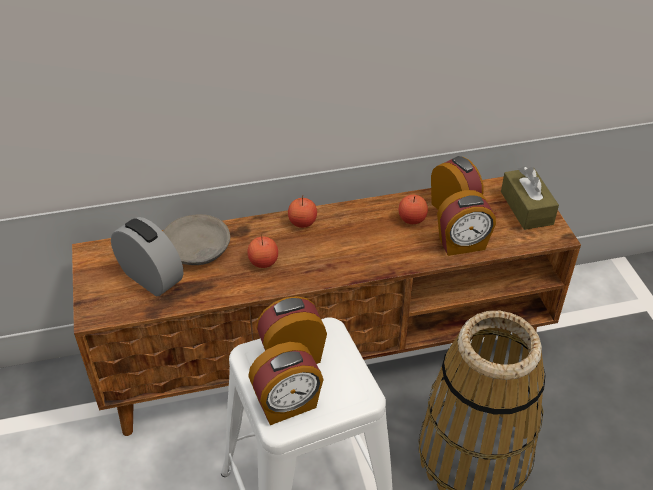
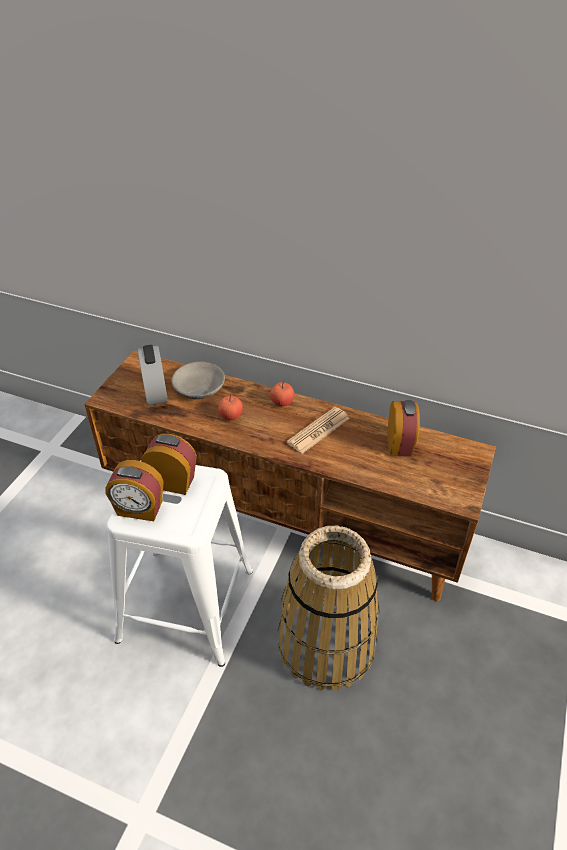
camera: 35 degrees right, 0 degrees up
(367, 233) = (318, 430): none -> newspaper
(412, 219) = (361, 436): apple -> none
(462, 245) = (380, 472): alarm clock -> none
(526, 208) = (460, 470): brown tissue box -> none

